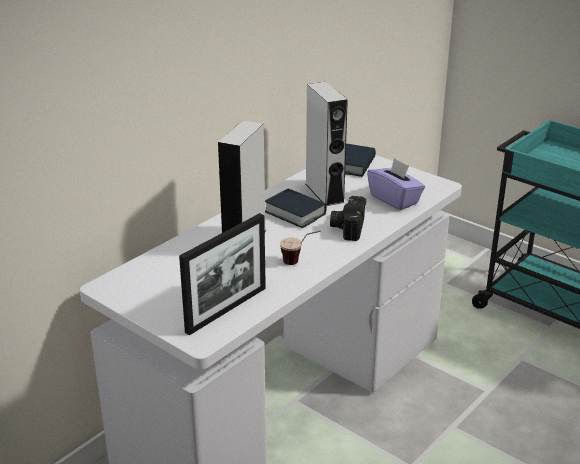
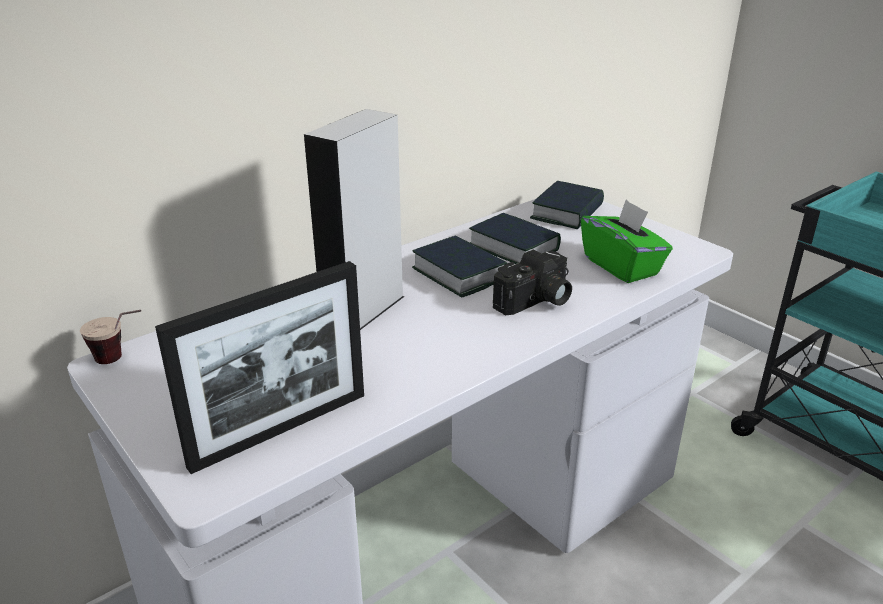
camera: 10 degrees right, 0 degrees up
(299, 262) = (439, 353): cup -> cup (122, 360)
(324, 193) = (513, 247): grey speaker -> book
(347, 227) = (536, 302): camera -> camera turned 150 degrees counterclockwise
(394, 199) = (622, 266): purple tissue box -> green tissue box

